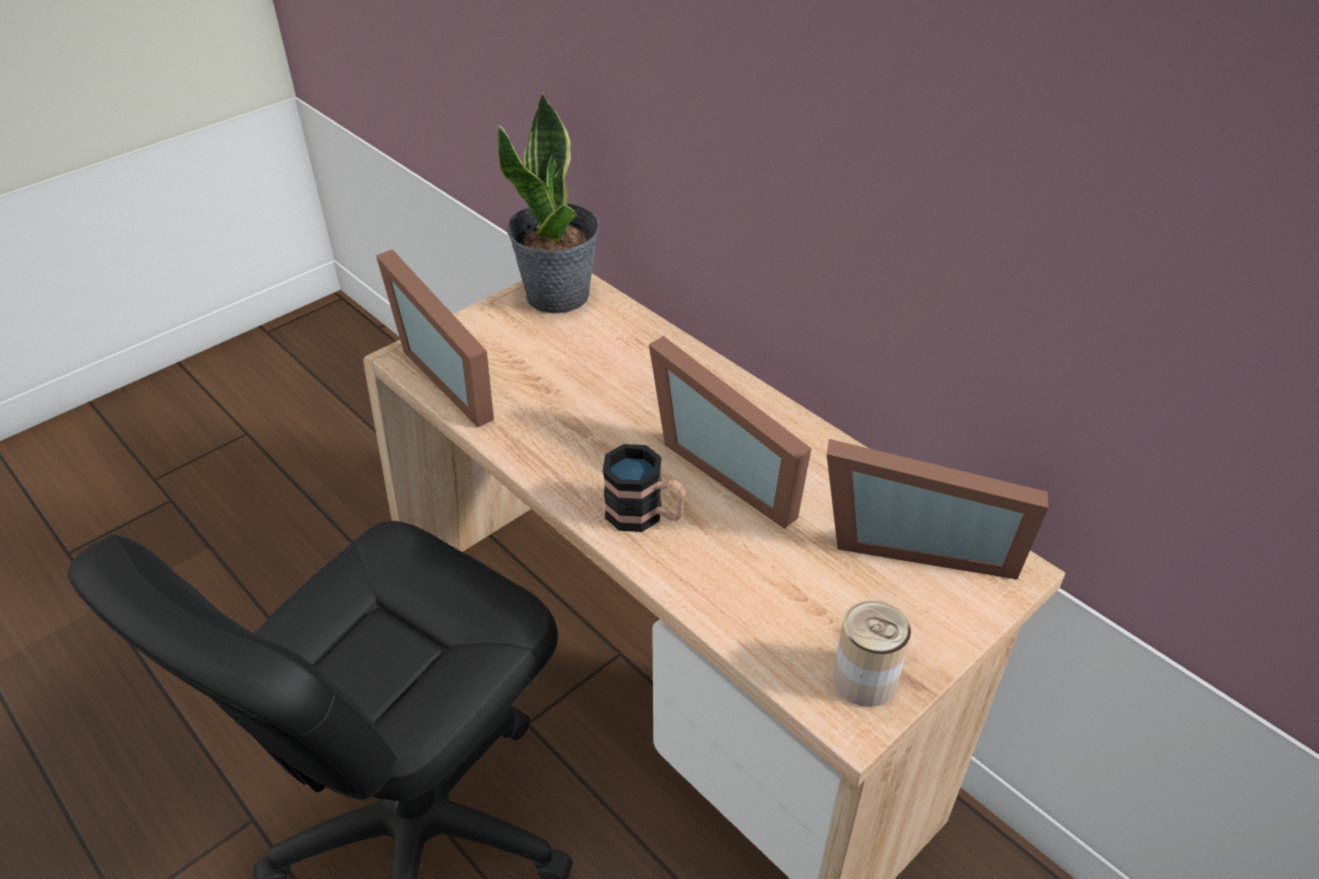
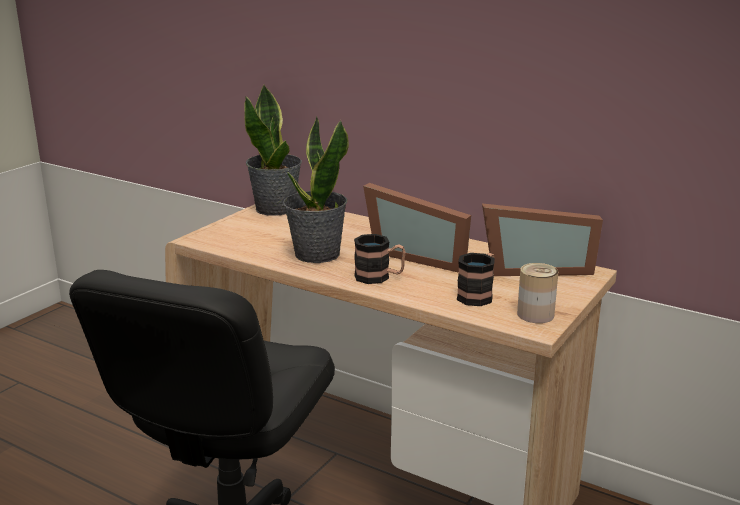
camera: 15 degrees left, 20 degrees down
(457, 374) = (232, 242): picture frame -> none
(571, 432) = (316, 254): none -> potted plant
(789, 599) = (478, 295): none -> mug

